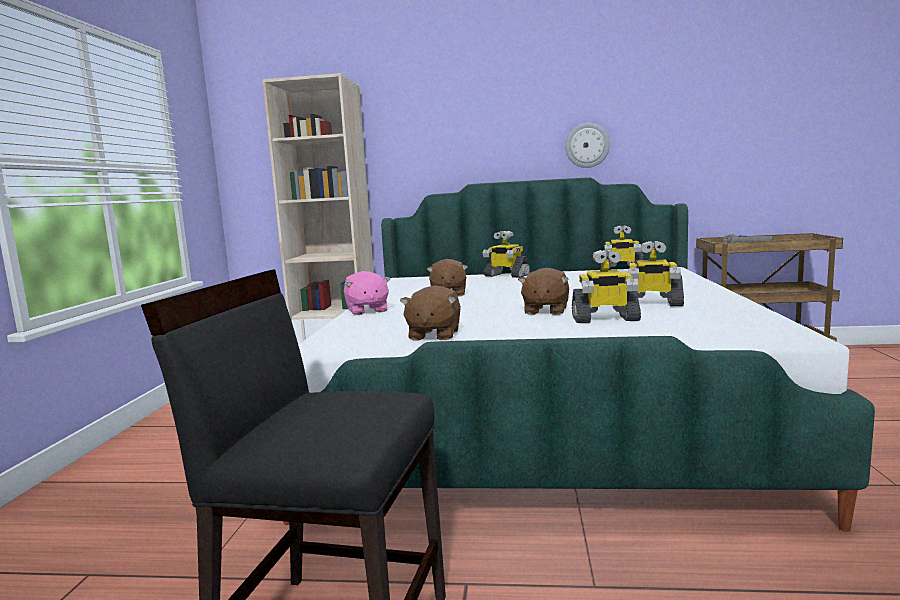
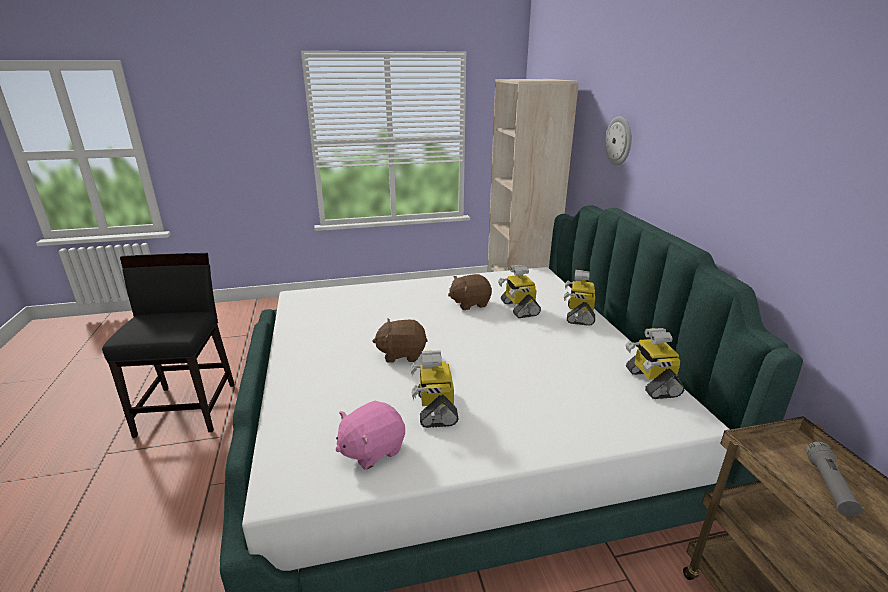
camera: 70 degrees right, 15 degrees up
(366, 310) = (402, 286): pink plush toy -> pink plush toy (371, 449)
(433, 335) = (323, 322): brown plush toy -> none
(587, 145) = (729, 207): wall clock -> wall clock (619, 141)
(605, 319) = (367, 384): toy robot -> toy robot (518, 308)

